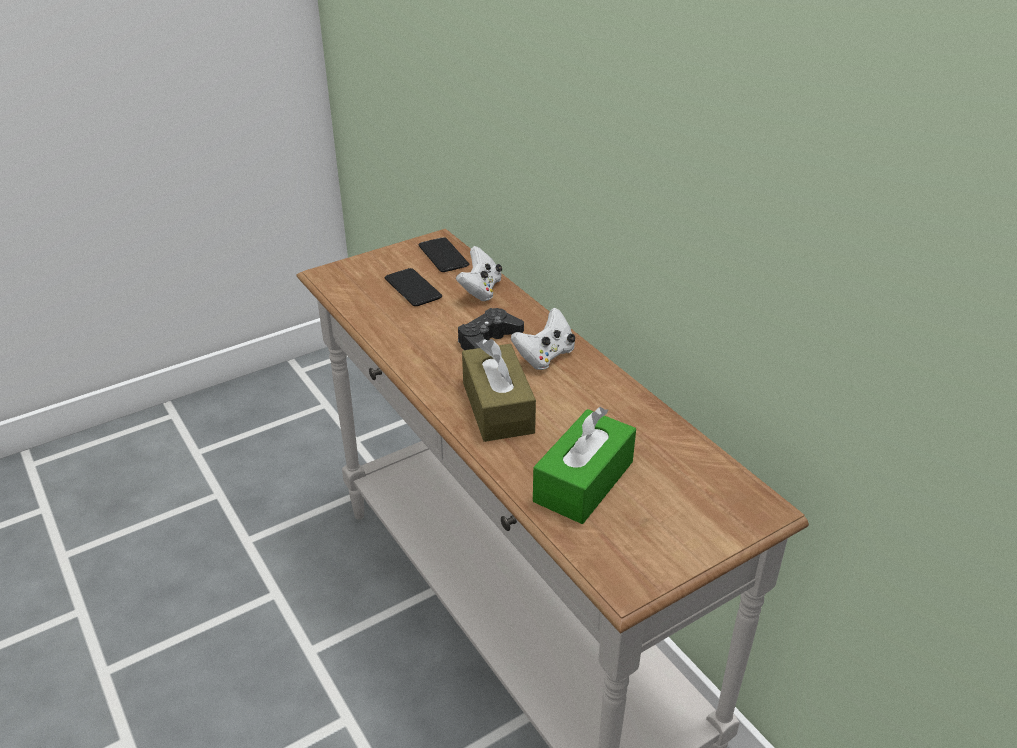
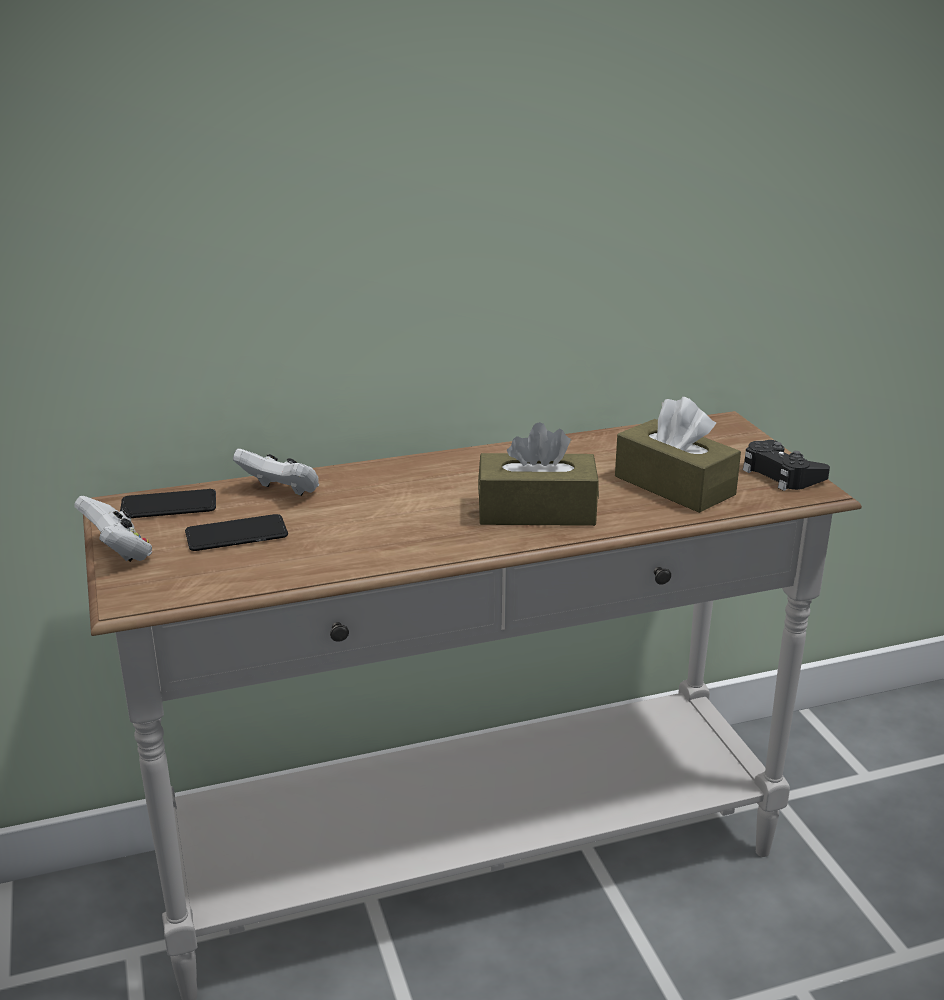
camera: 75 degrees left, 10 degrees down
(488, 340) = (398, 500): black game controller -> black game controller (781, 474)
(545, 356) = (453, 474): white game controller -> white game controller (119, 552)
(583, 481) = (674, 485): green tissue box -> brown tissue box

